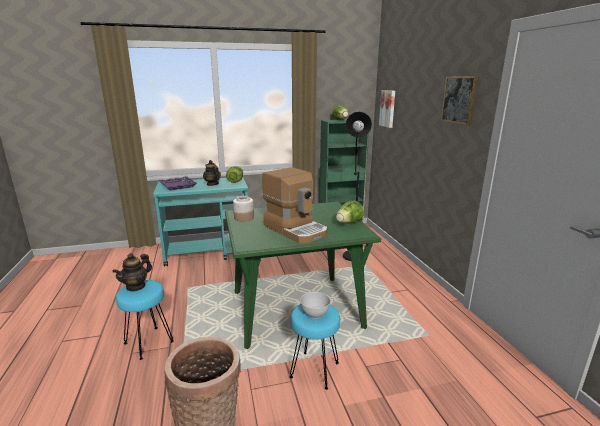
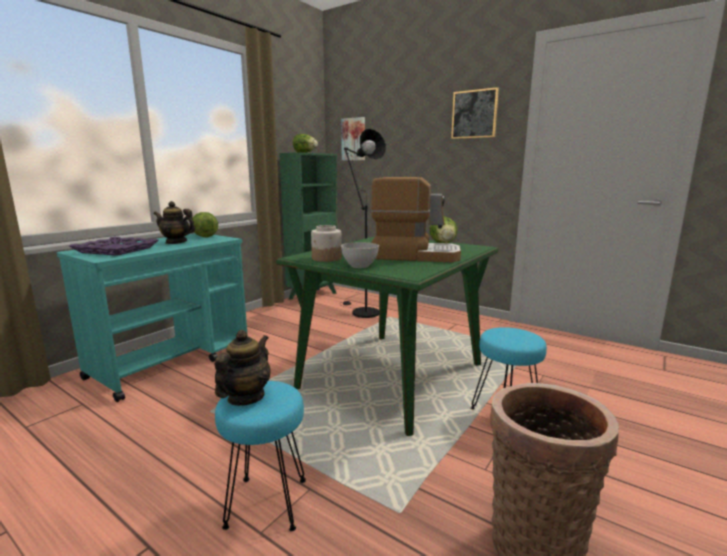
camera: 40 degrees left, 5 degrees down
(136, 286) = (245, 397): teapot -> teapot turned 150 degrees counterclockwise
(315, 314) = (516, 337): grey bowl -> grey bowl (360, 266)

